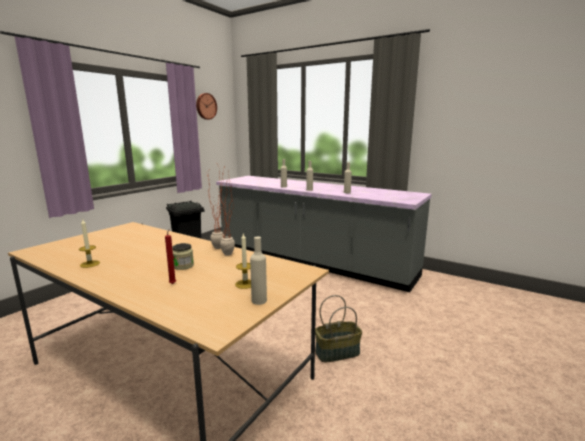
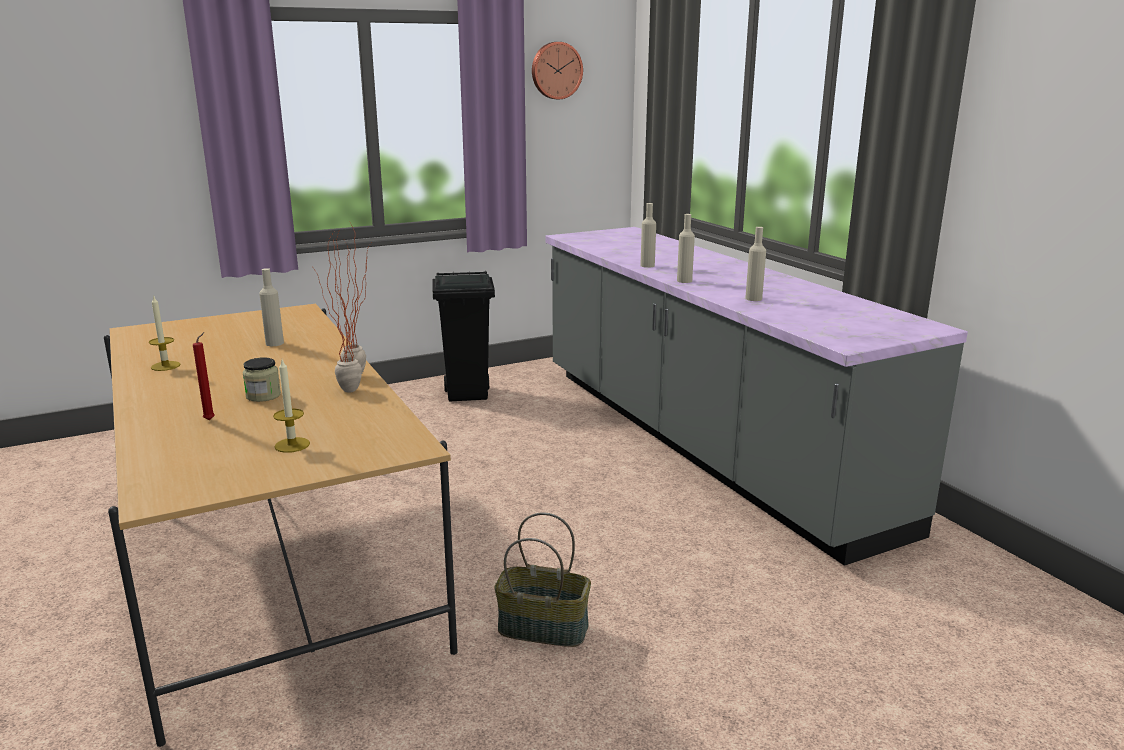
camera: 30 degrees right, 5 degrees up
(259, 300) = (267, 474): beige bottle -> beige bottle (274, 343)

